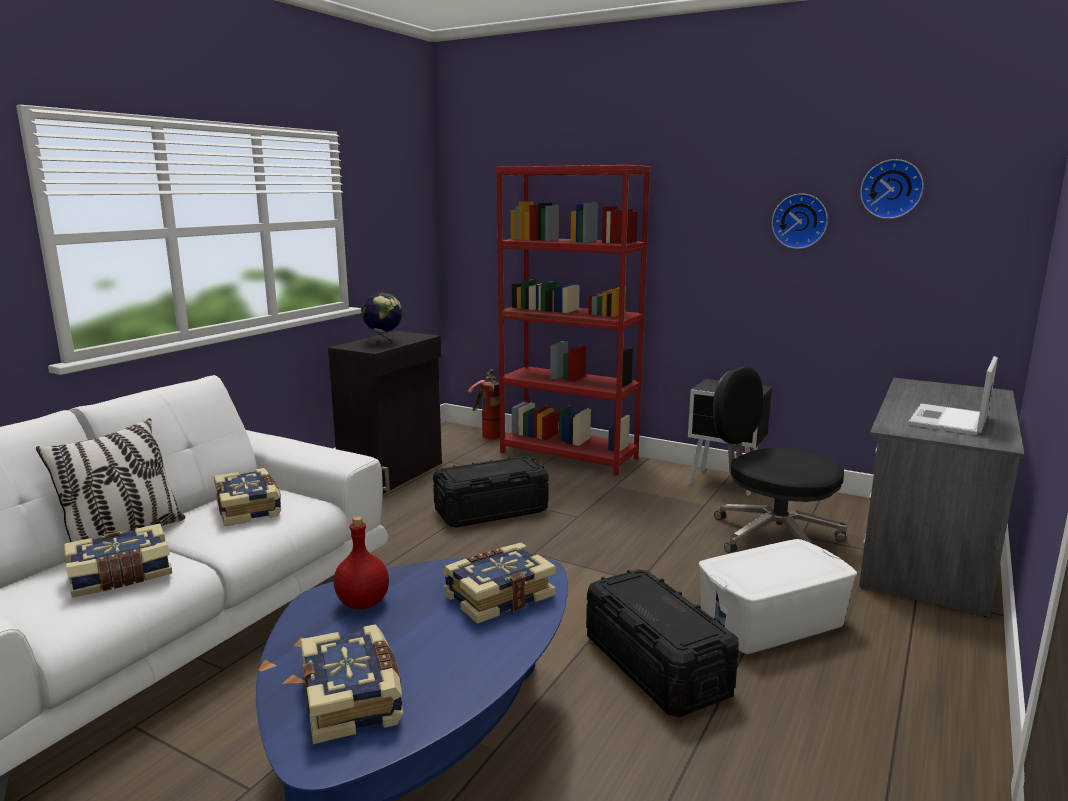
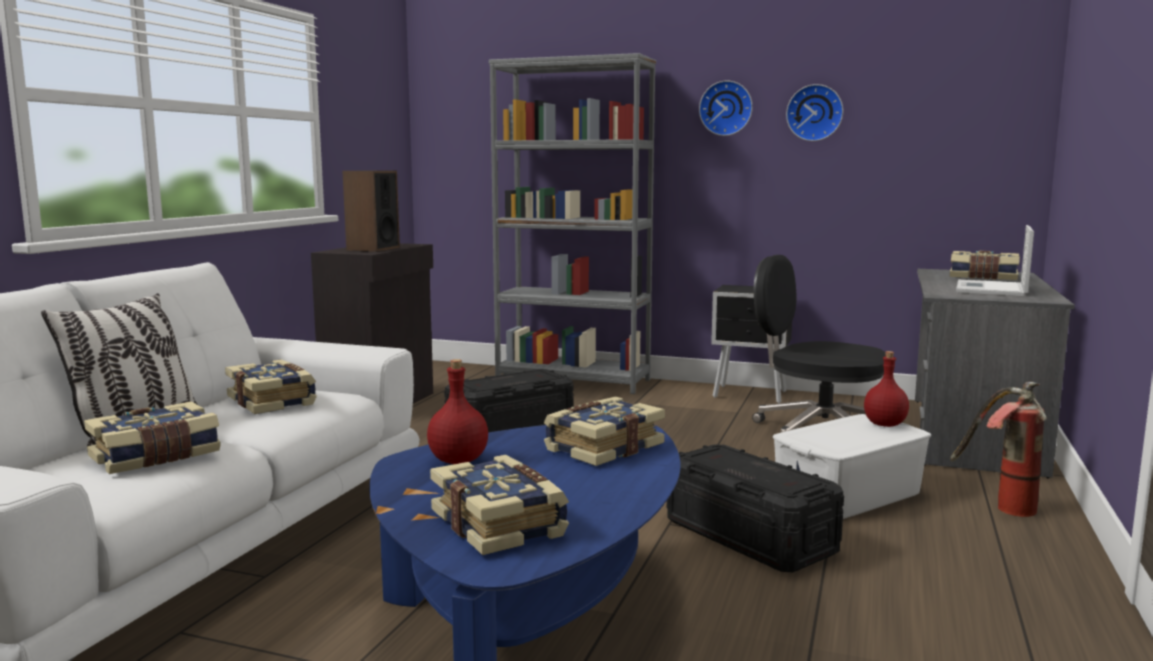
camera: 10 degrees left, 5 degrees down
(383, 342) = (373, 249): globe -> speaker
(486, 434) = (472, 368): fire extinguisher -> fire extinguisher (1000, 506)
(569, 455) = (573, 380): red bookcase -> grey bookcase
(814, 556) = (884, 424): none -> red bottle
(891, 189) = (904, 77): wall clock -> wall clock (726, 108)
(952, 398) = (983, 277): none -> book

